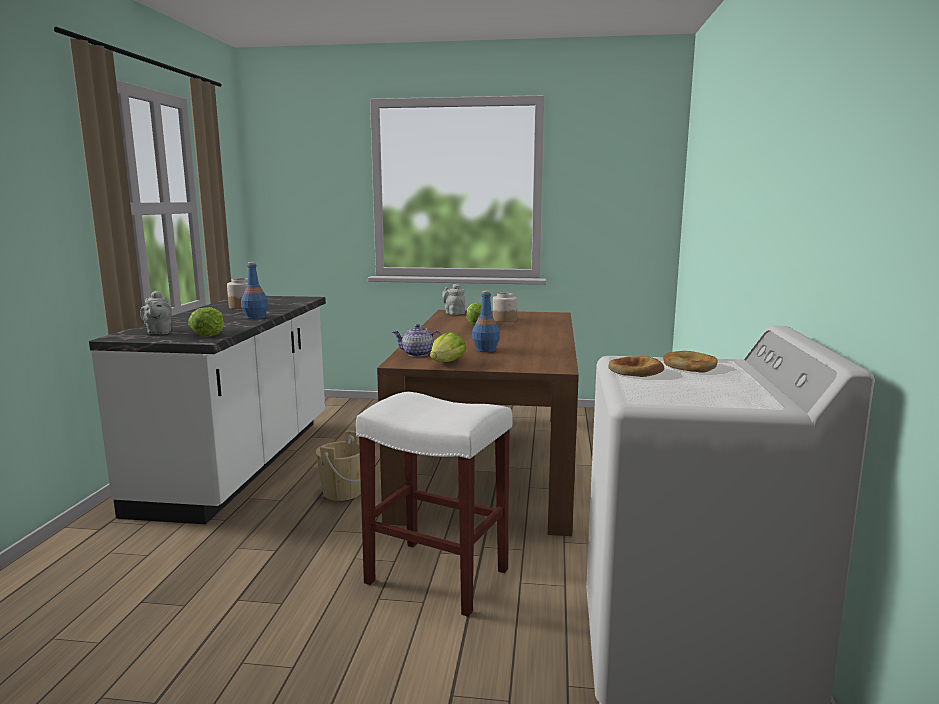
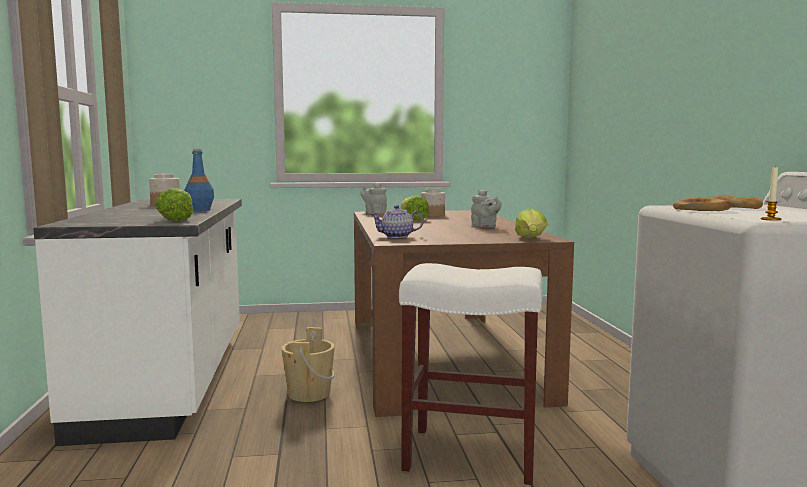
camera: 15 degrees left, 5 degrees down
(159, 332) = (110, 220): grey teapot -> grey teapot (485, 226)
(446, 363) = (438, 240): lettuce -> lettuce (531, 239)
(485, 350) = (456, 231): blue bottle -> none
(654, 400) = (770, 219): none -> candle

